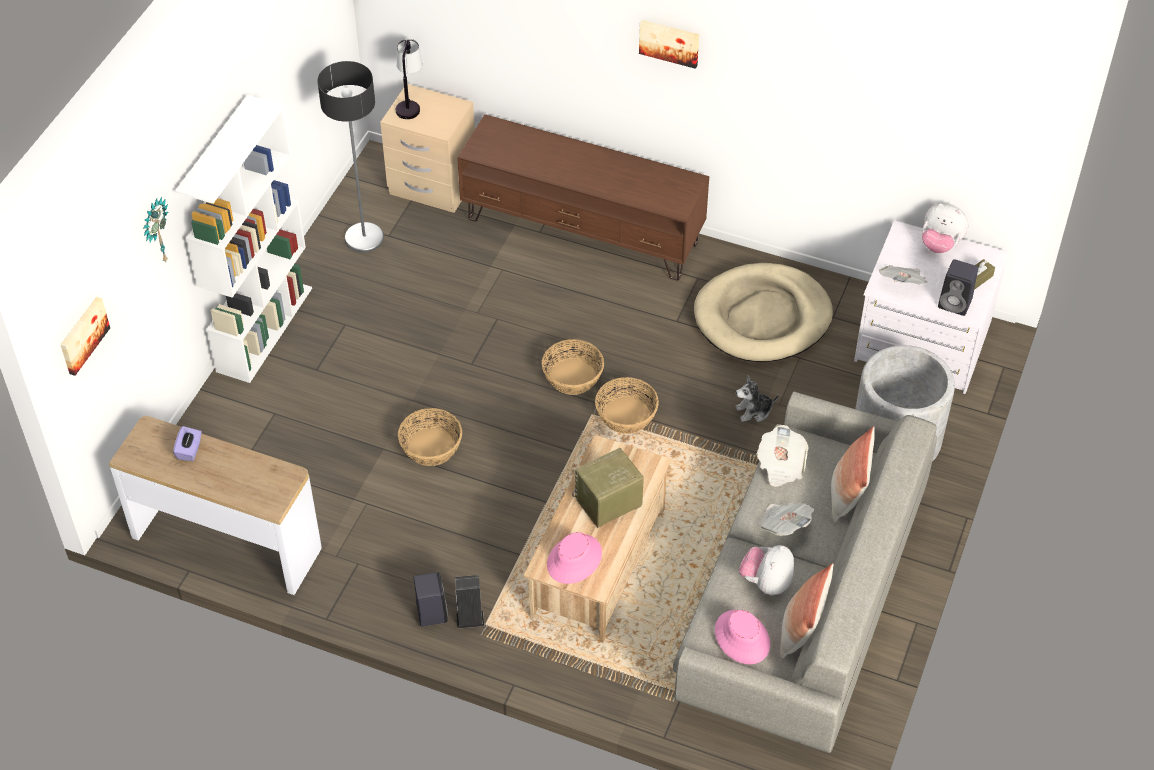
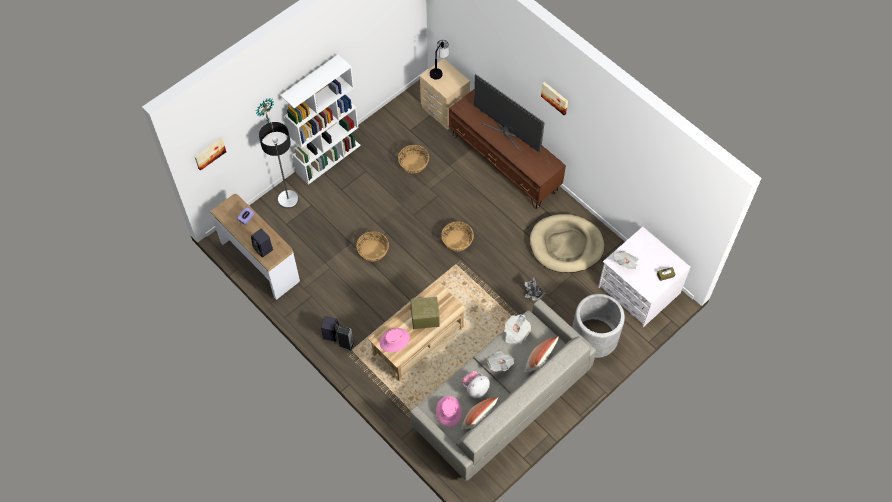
camera: 25 degrees right, 10 degrees up
(364, 238) = (398, 127): floor lamp -> floor lamp (288, 199)
(579, 161) = (506, 132): none -> television
(626, 416) = (471, 271): basket -> basket (413, 164)
(940, 244) = (658, 249): plush toy -> none
(956, 303) = (646, 285): black speaker -> black speaker (264, 249)

